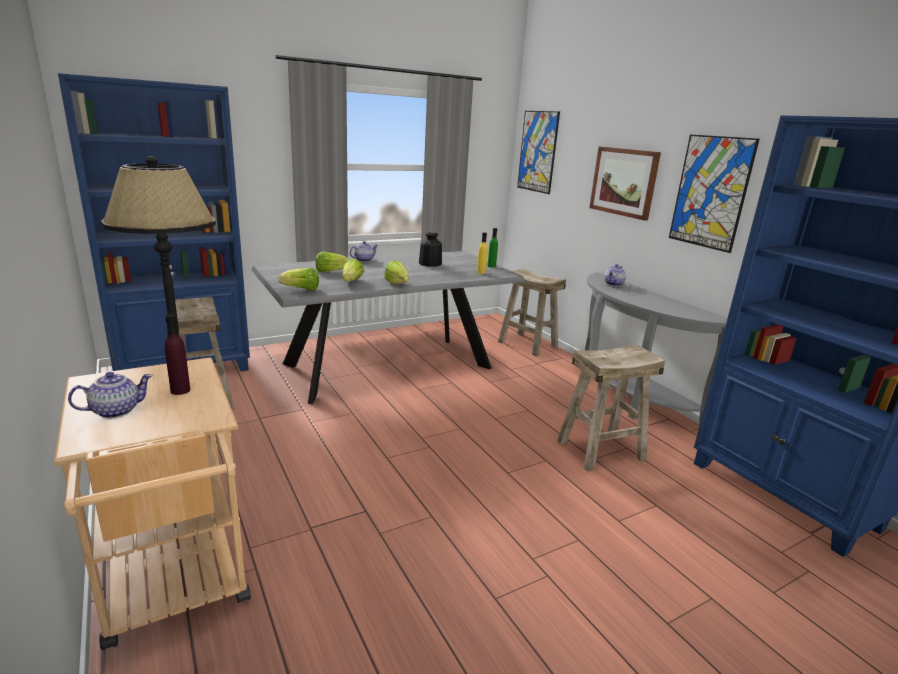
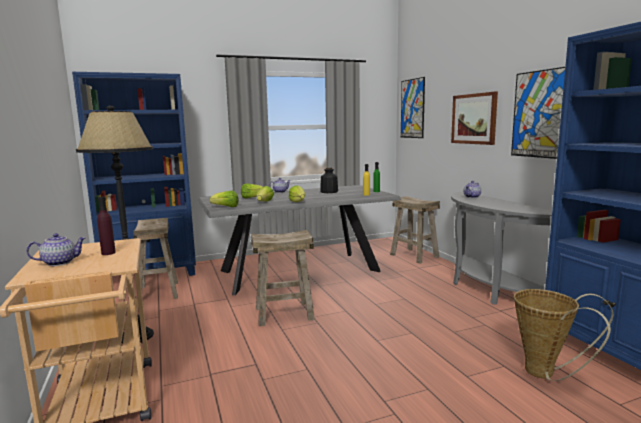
camera: 10 degrees right, 10 degrees down
(601, 450) = (461, 326): beige stool -> beige stool (284, 314)
(702, 515) = (546, 374): none -> basket

